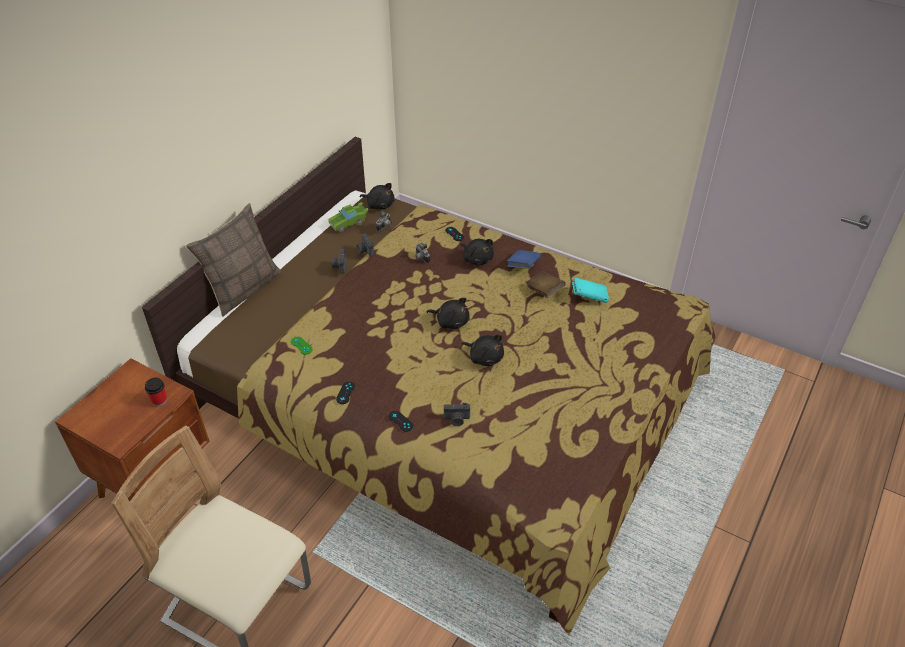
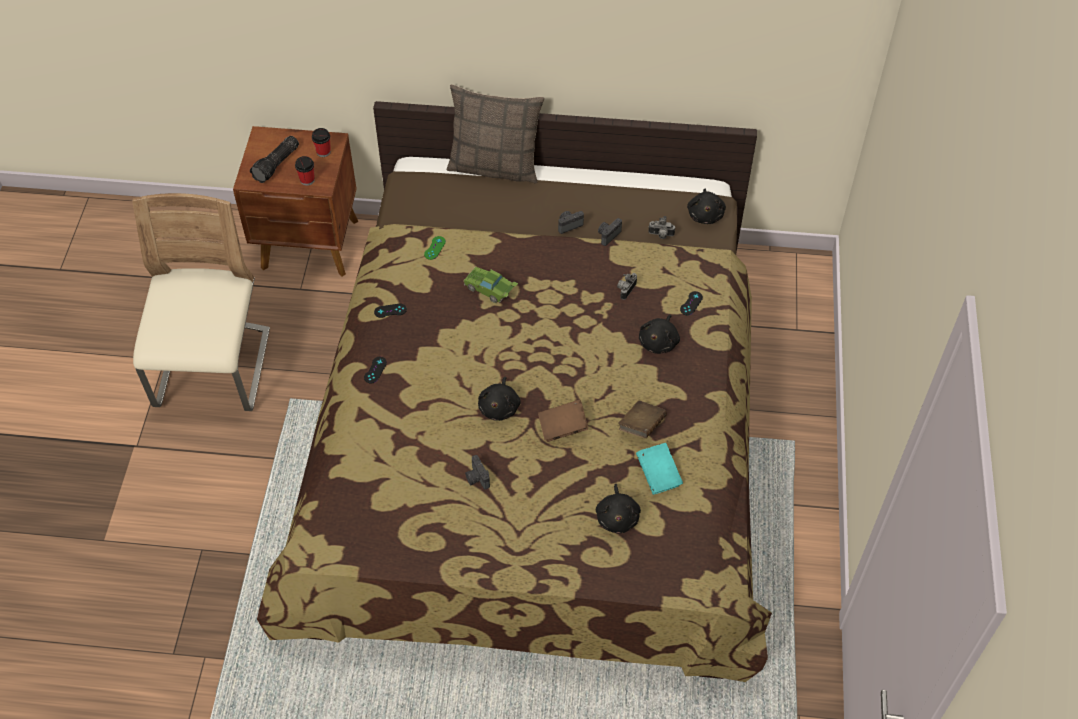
camera: 65 degrees right, 10 degrees up
(121, 417) = (277, 165): none -> flashlight
(137, 380) = (323, 152): none -> cup
(349, 223) = (653, 202): green toy car -> green toy car (491, 290)
(451, 321) = (538, 356): black plush toy -> black plush toy (617, 517)
(457, 420) = (399, 415): camera -> camera (476, 478)
(523, 266) = (674, 390): blue book -> none
(523, 330) = (562, 427): none -> brown book

